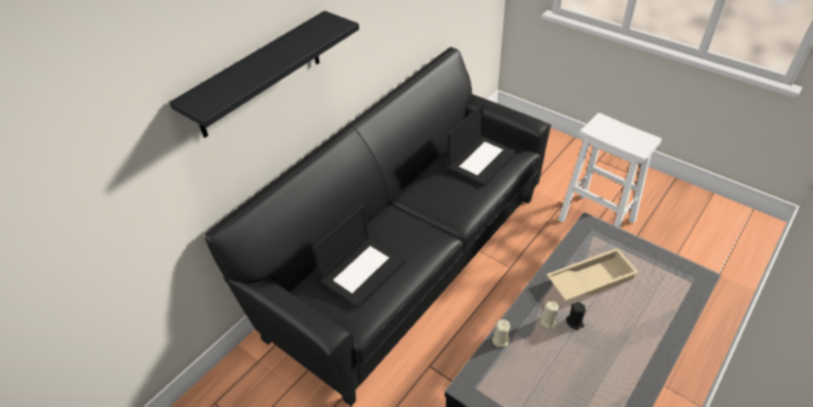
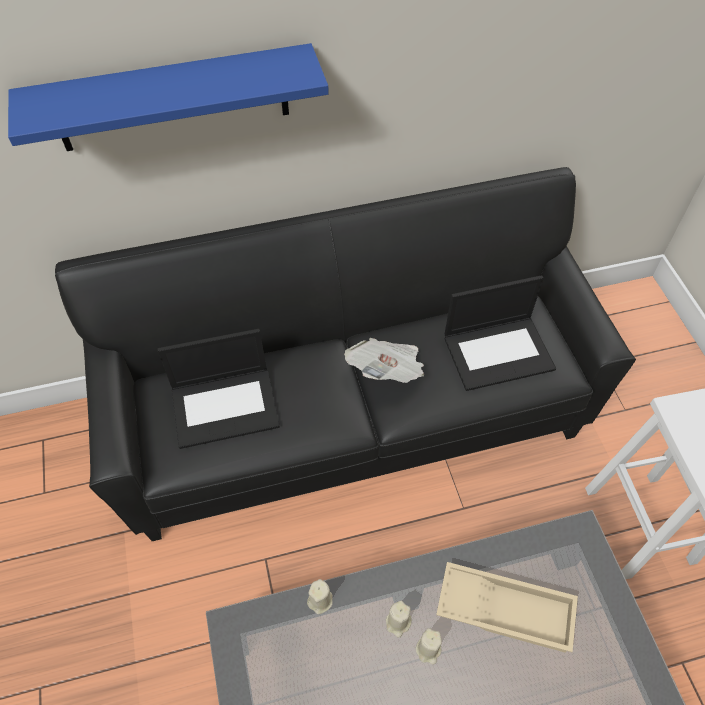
camera: 35 degrees right, 10 degrees up
(259, 75) = (172, 99): black shelf -> blue shelf
(434, 201) = (387, 371): none -> newspaper
(574, 322) = (428, 649): black candle -> beige candle

